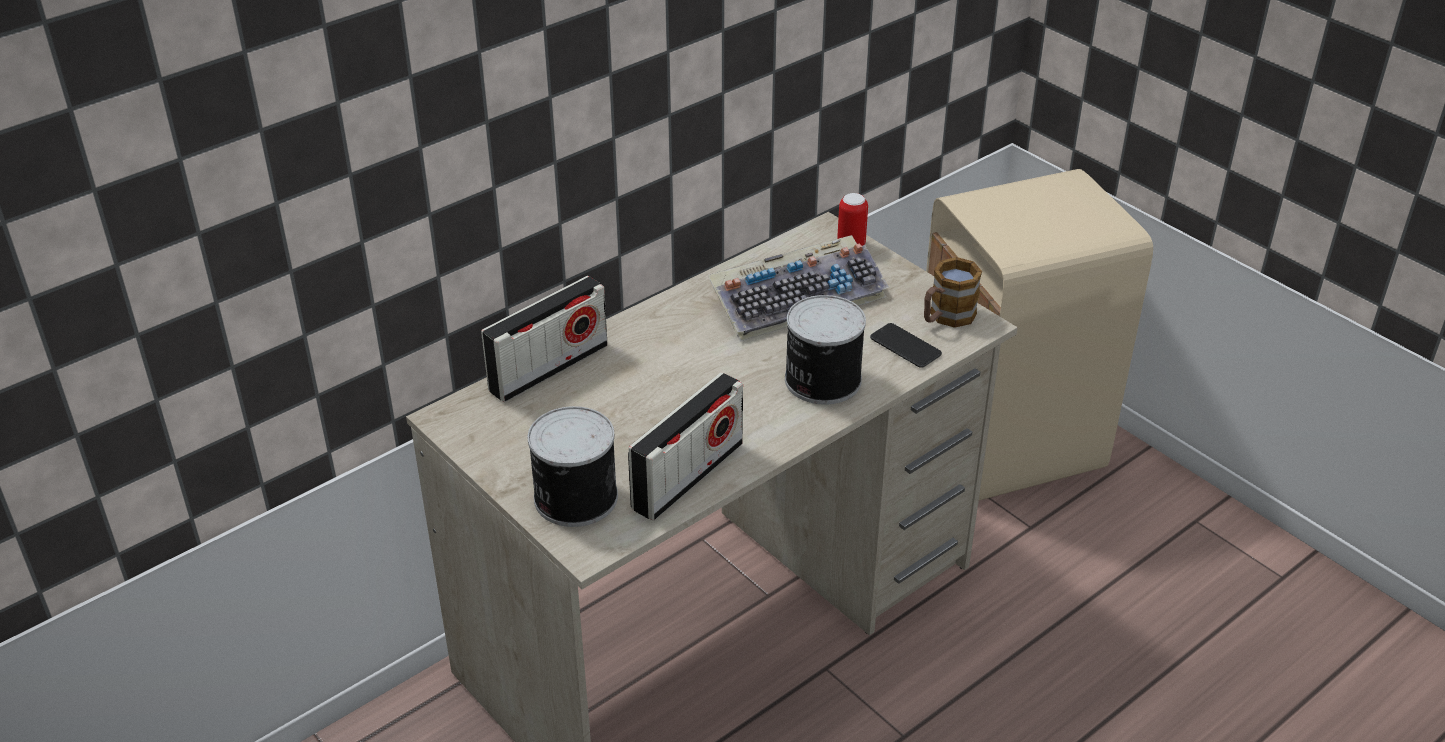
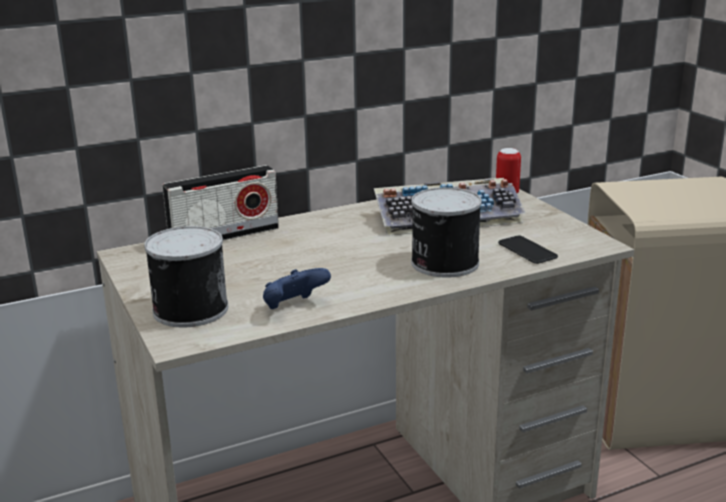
camera: 15 degrees right, 15 degrees down
(688, 476) = (294, 307): radio -> blue game controller
(946, 317) = (571, 238): mug -> none

